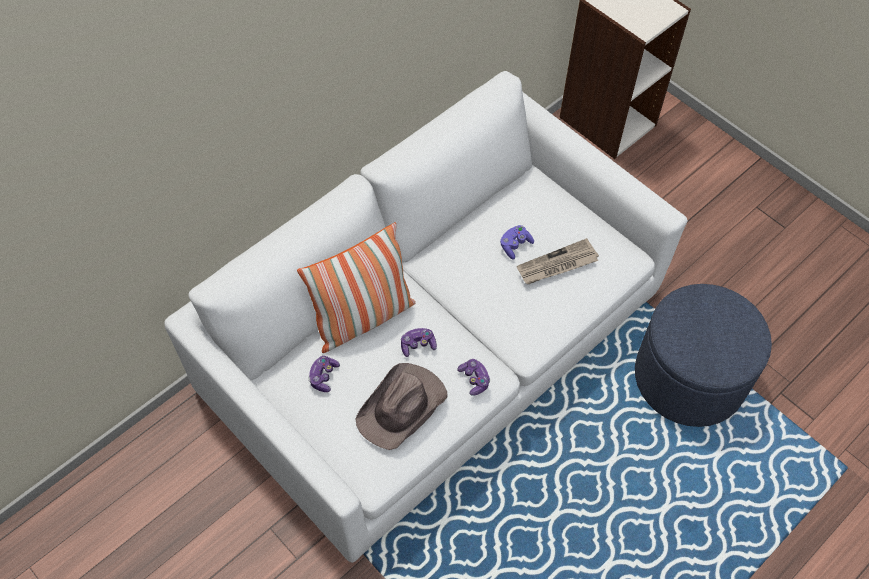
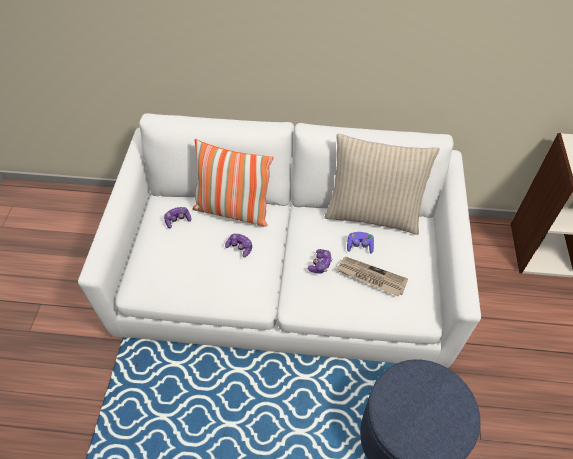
camera: 50 degrees right, 5 degrees down
(402, 407) = (191, 269): brown hat -> none
(474, 379) = (245, 292): game controller -> game controller (320, 264)
(488, 205) = (373, 214): none -> beige pillow

